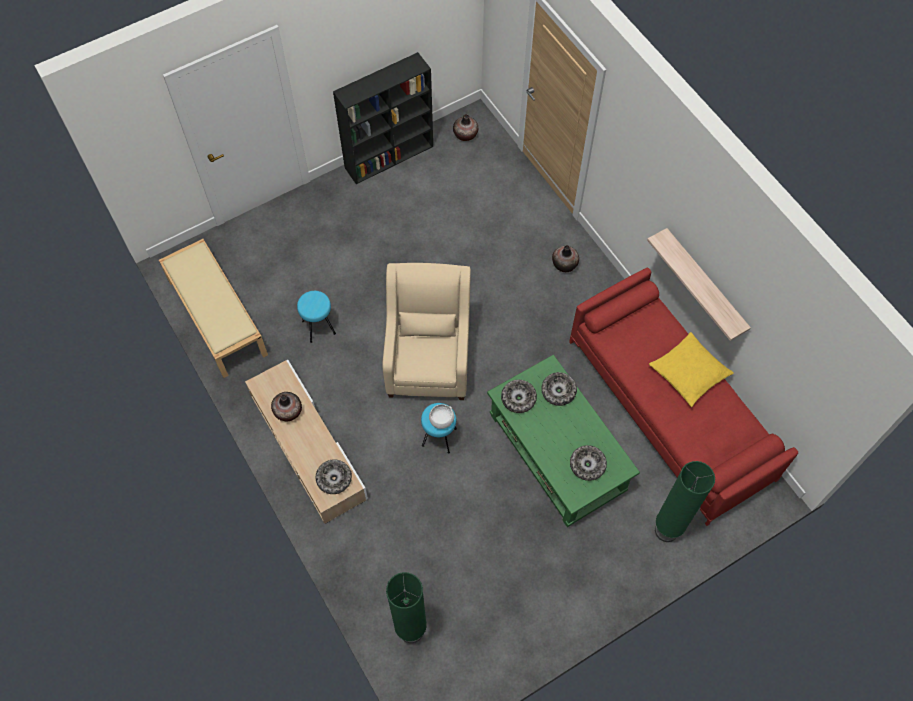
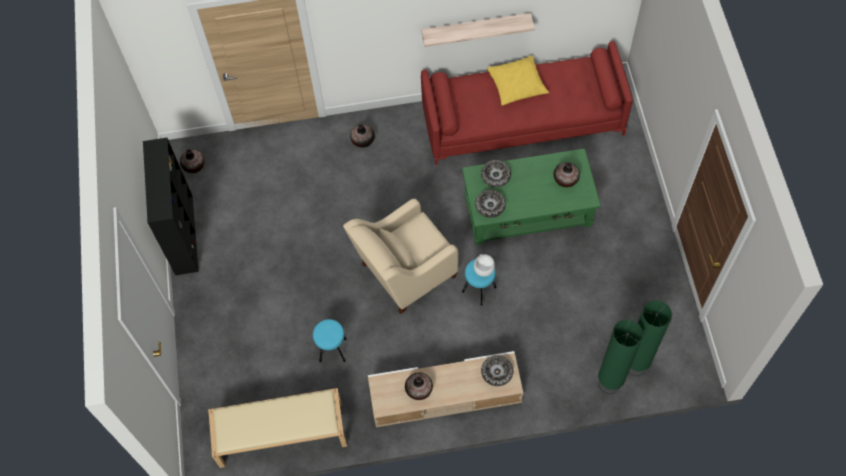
camera: 65 degrees left, 0 degrees up
(429, 359) = (404, 273): beige armchair -> beige armchair turned 60 degrees counterclockwise
(587, 465) = (565, 180): bowl -> vase
(666, 531) = (619, 162): green floor lamp -> green floor lamp (609, 384)

